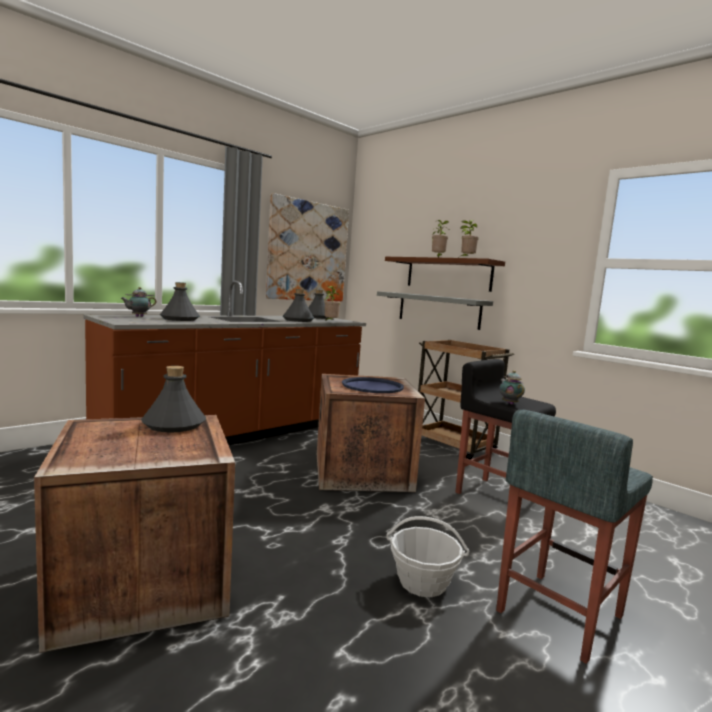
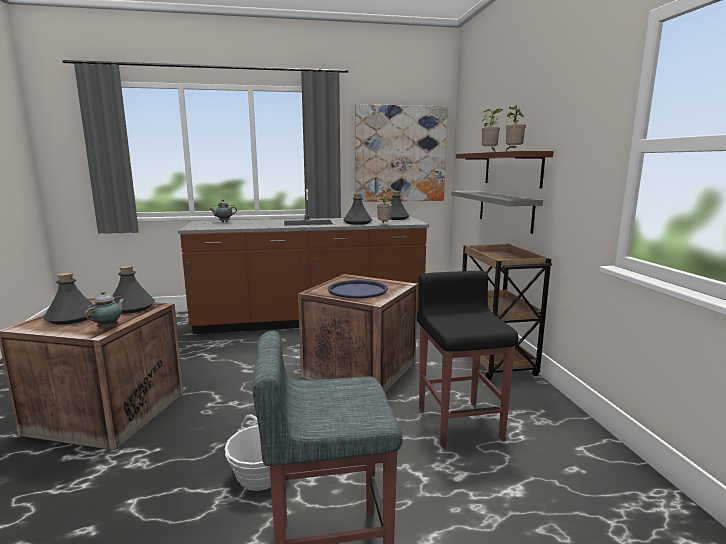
camera: 35 degrees right, 5 degrees up
(180, 319) = (247, 224): grey bottle -> grey bottle (72, 318)
(509, 403) = (452, 323): teapot -> teapot (109, 328)

